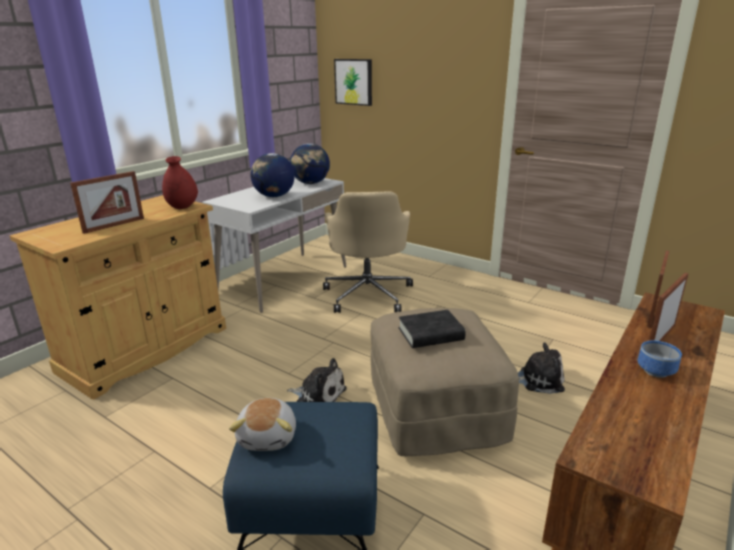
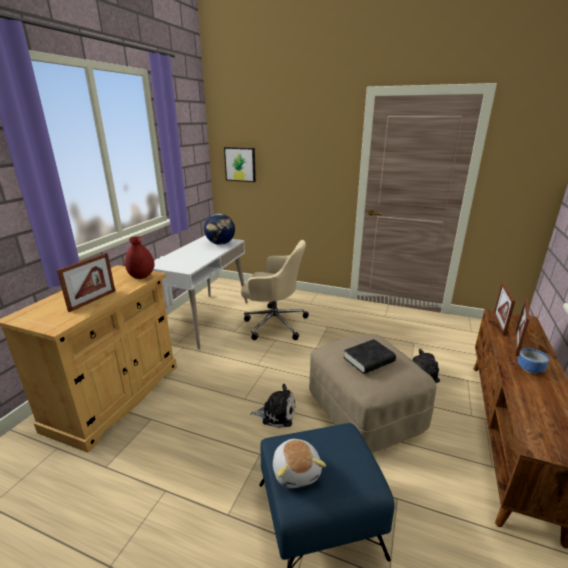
camera: 15 degrees left, 0 degrees up
(274, 196) = (199, 257): globe -> none
(368, 294) = (273, 323): beige office chair -> beige office chair turned 60 degrees counterclockwise

